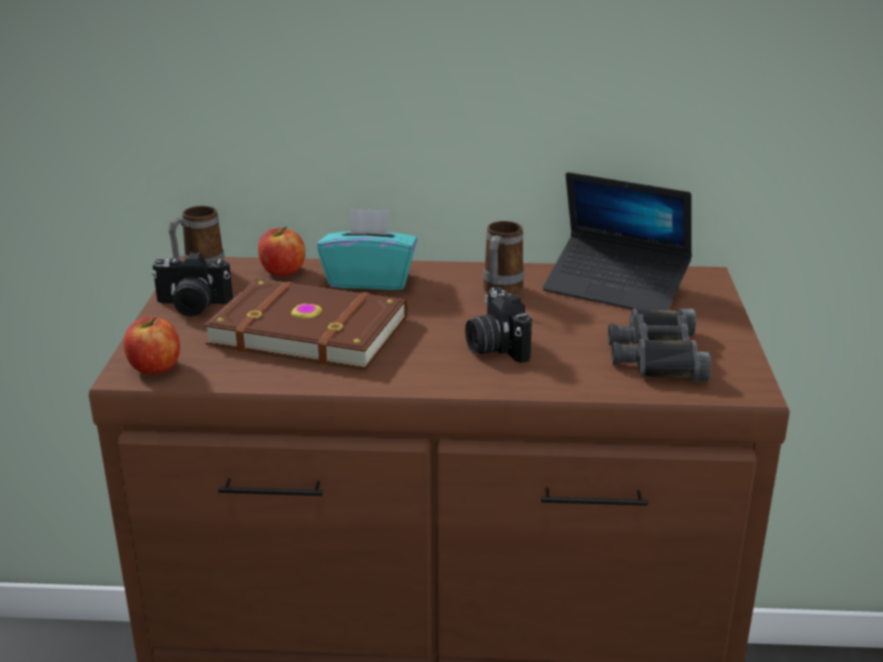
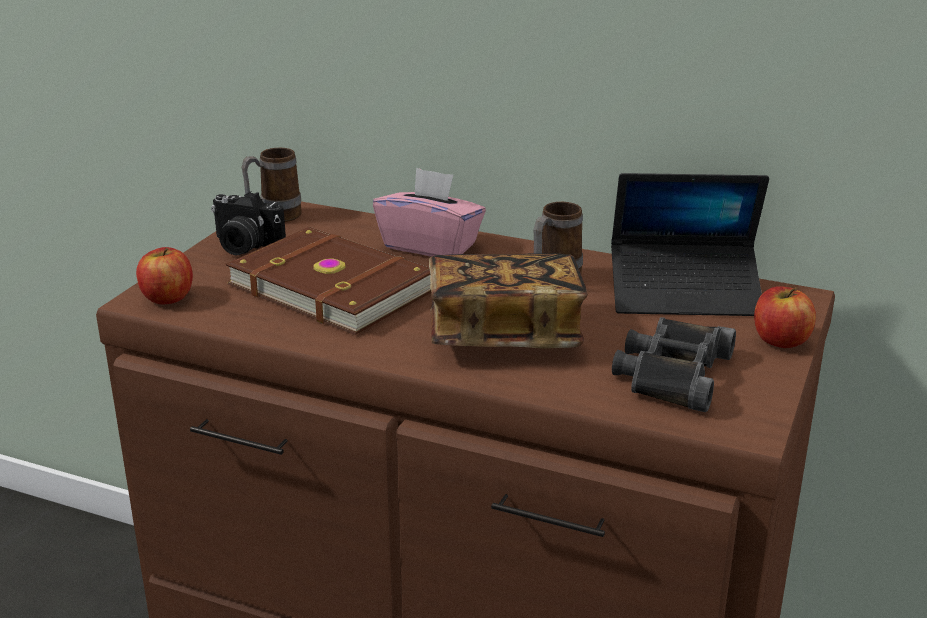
camera: 20 degrees right, 0 degrees up
(282, 271) = (353, 224): apple -> apple (780, 340)
(369, 280) = (430, 246): turquoise tissue box -> pink tissue box
(495, 347) = (503, 334): camera -> book
(616, 287) = (684, 294): laptop -> laptop turned 45 degrees counterclockwise

